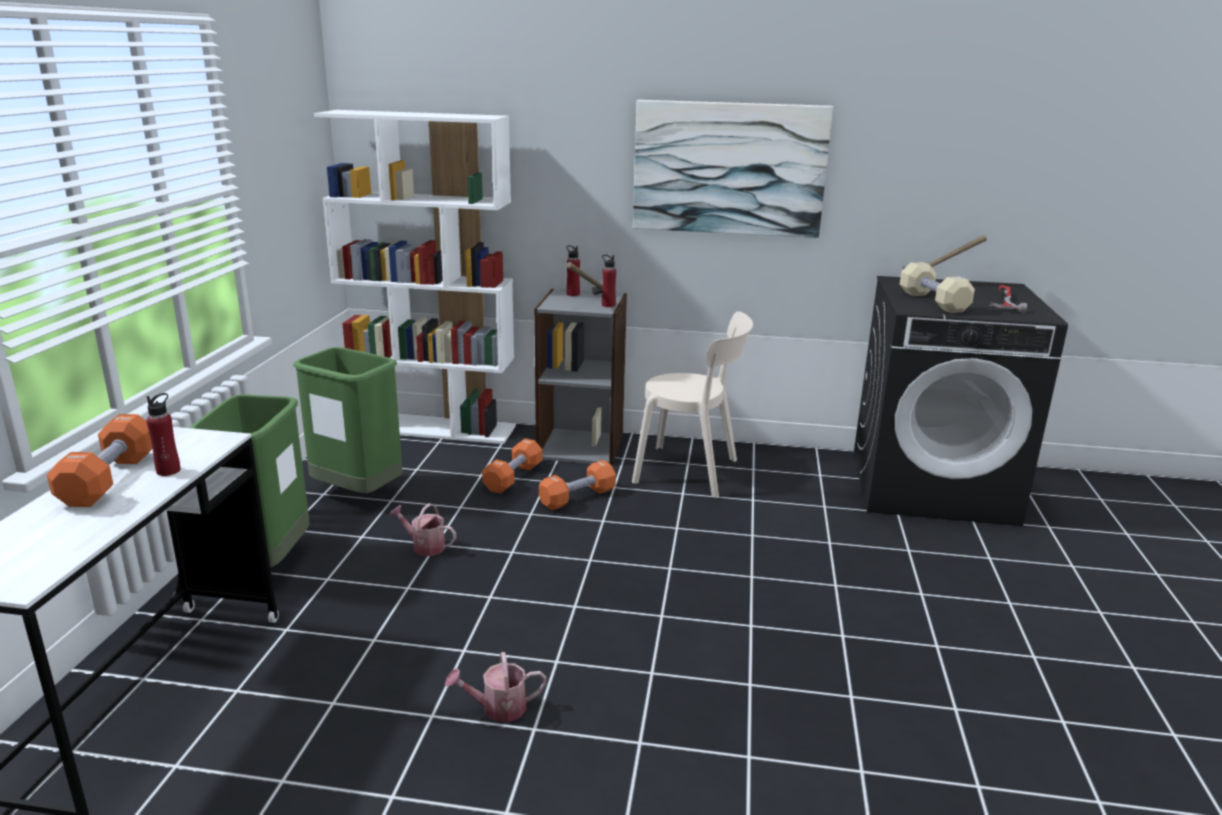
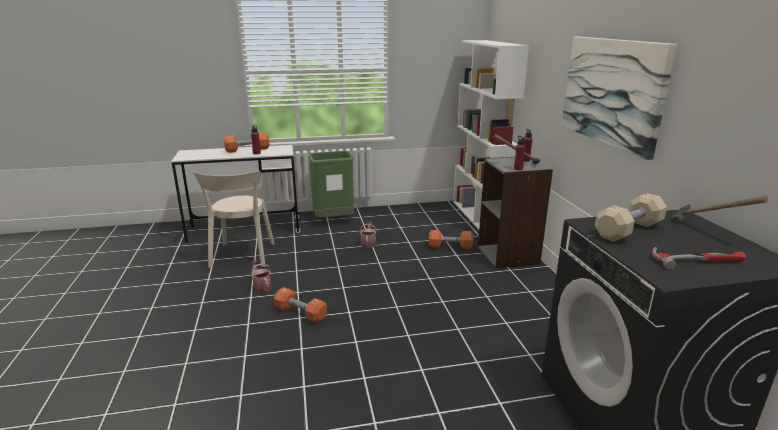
camera: 70 degrees right, 0 degrees up
(357, 493) = (399, 219): green trash can -> none
(577, 497) = (447, 266): orange dumbbell -> orange dumbbell (300, 313)
(691, 472) = (518, 294): beige chair -> beige chair (242, 256)

